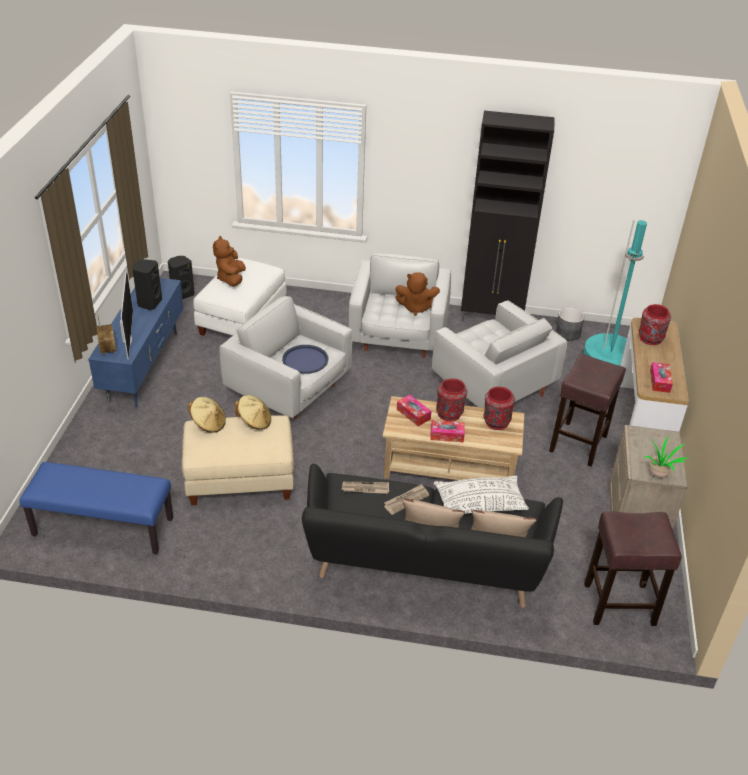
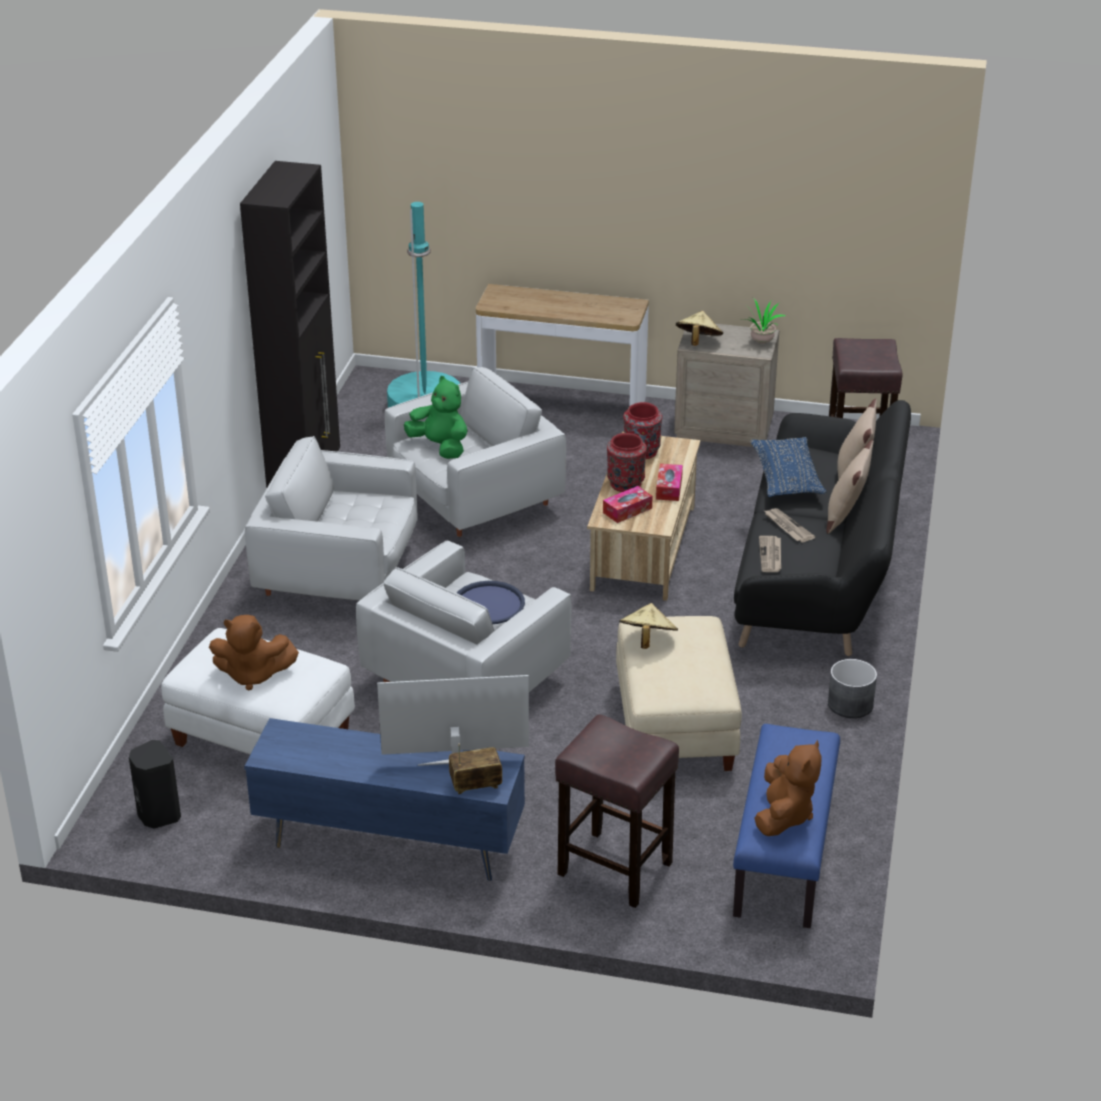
camera: 85 degrees left, 5 degrees down
(149, 303) = (341, 749): black speaker -> none
(208, 424) = (654, 682): beige hat -> beige hat (698, 342)
(416, 308) = (358, 502): brown plush toy -> brown plush toy (784, 815)
(479, 503) = (786, 478): white pillow -> blue pillow
(490, 336) = (440, 447): none -> green plush toy
(567, 333) = (356, 430): grey planter -> grey planter (850, 704)
(578, 443) = (595, 449): brown stool -> brown stool (613, 868)
(650, 339) = (525, 304): red vase -> none
(659, 381) = (611, 310): tissue box -> none

